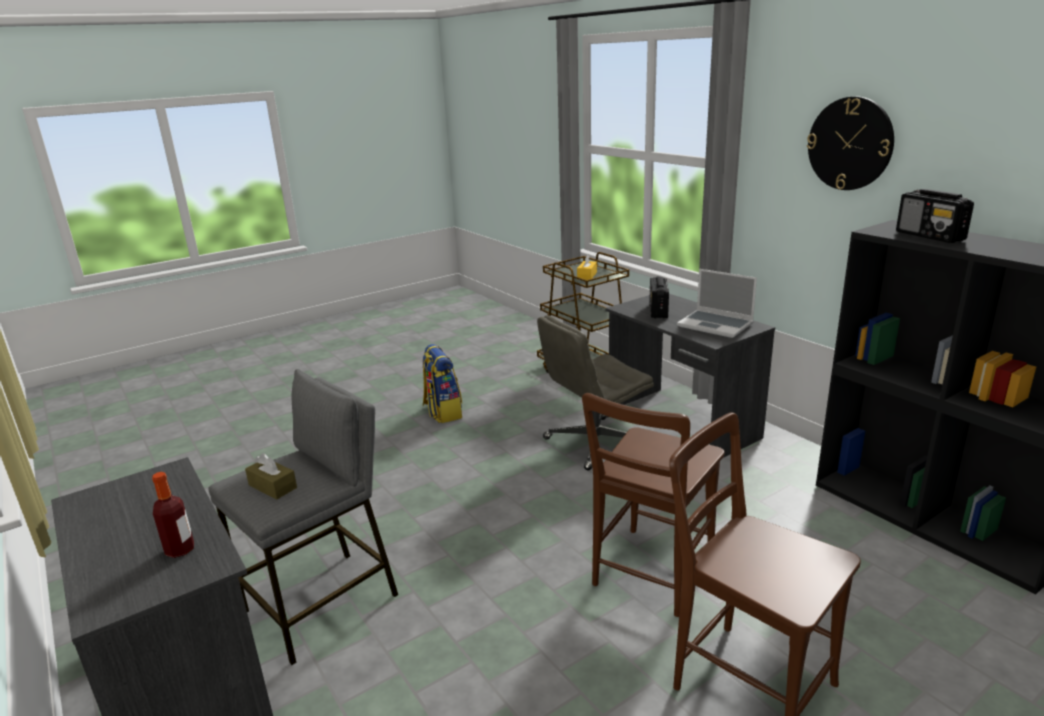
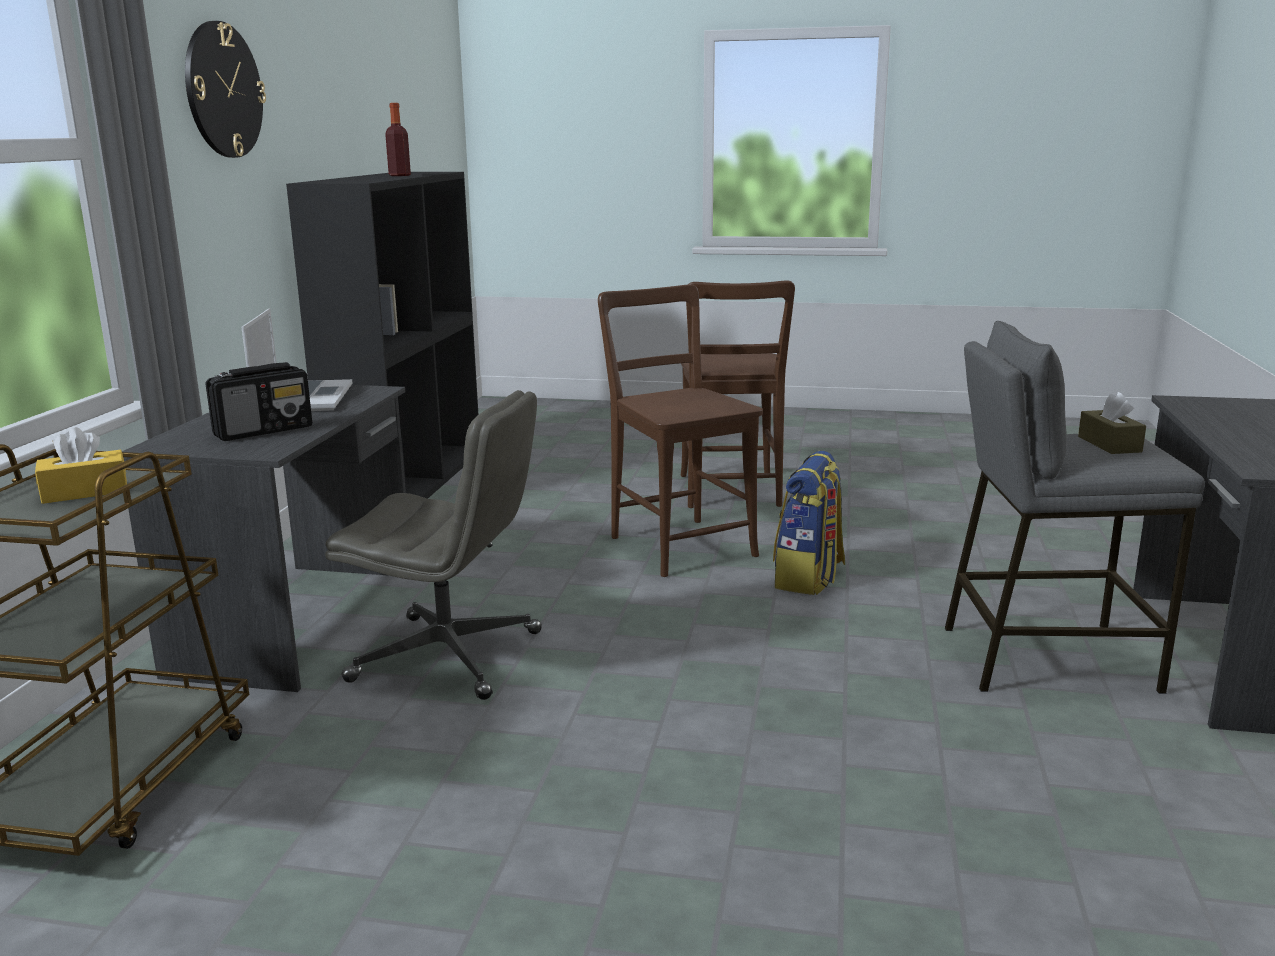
camera: 135 degrees left, 5 degrees down
(180, 550) = (1225, 414): bottle -> bottle (399, 175)
(442, 412) = (520, 877): backpack -> backpack (809, 578)
(650, 574) = (678, 544): brown chair -> brown chair turned 105 degrees counterclockwise
(930, 236) = (366, 179): radio -> none

